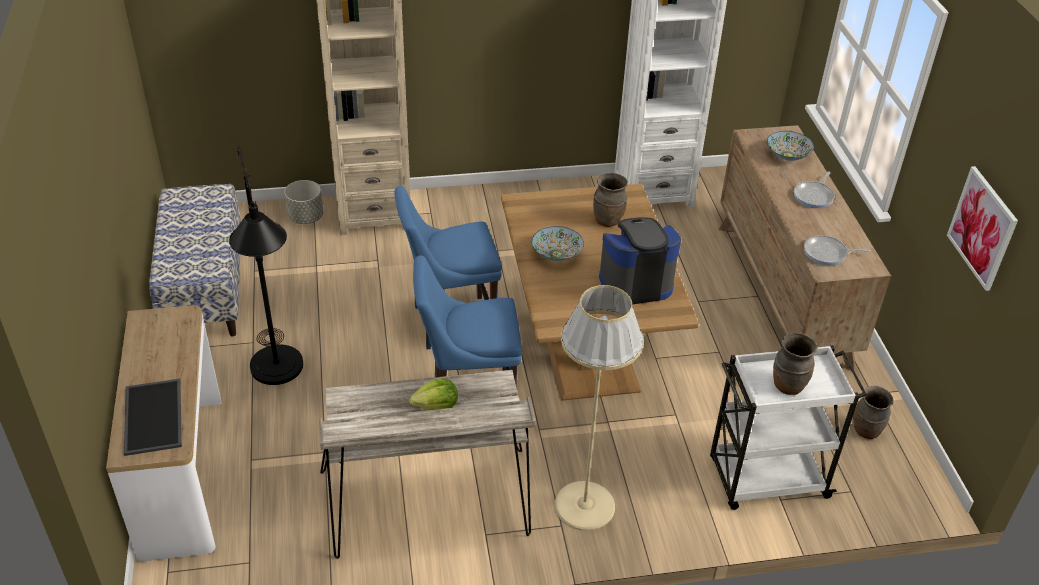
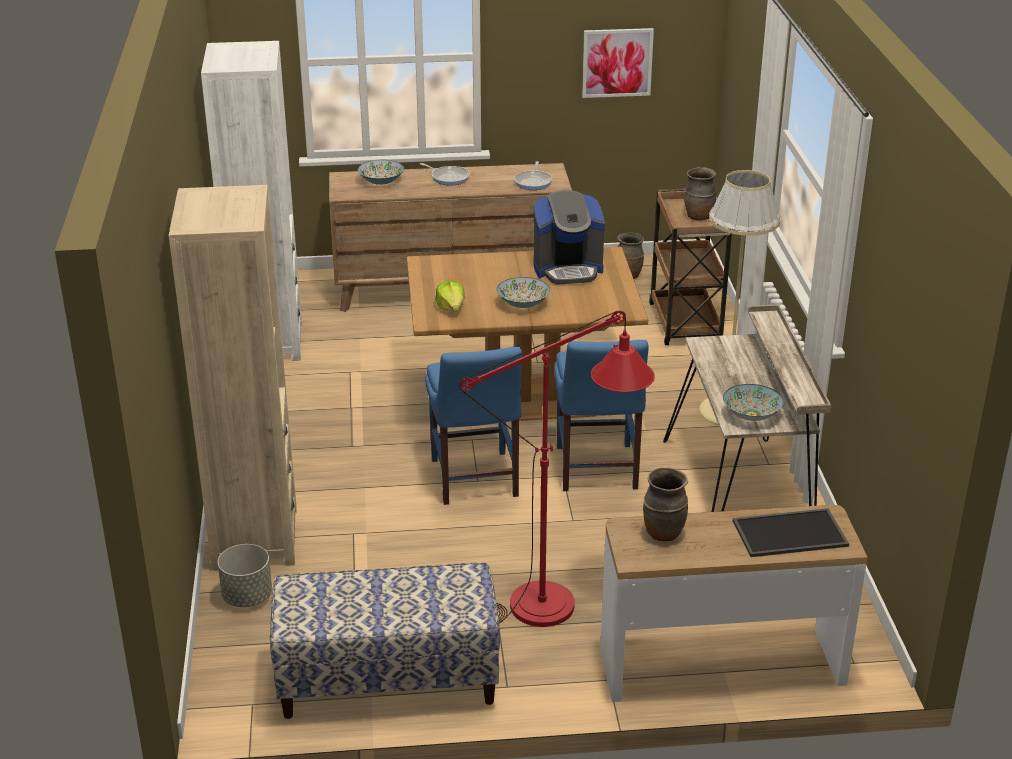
camera: 85 degrees left, 10 degrees down
(279, 377) = (560, 602): black floor lamp -> red floor lamp
(359, 409) = (751, 415): none -> bowl
(436, 406) = (739, 374): lettuce -> lettuce (451, 308)
(608, 221) = (470, 276): brown vase -> brown vase (663, 533)
(635, 283) = (568, 269): coffee machine -> coffee machine turned 90 degrees counterclockwise
(766, 479) = (685, 324): white cart -> brown cart

